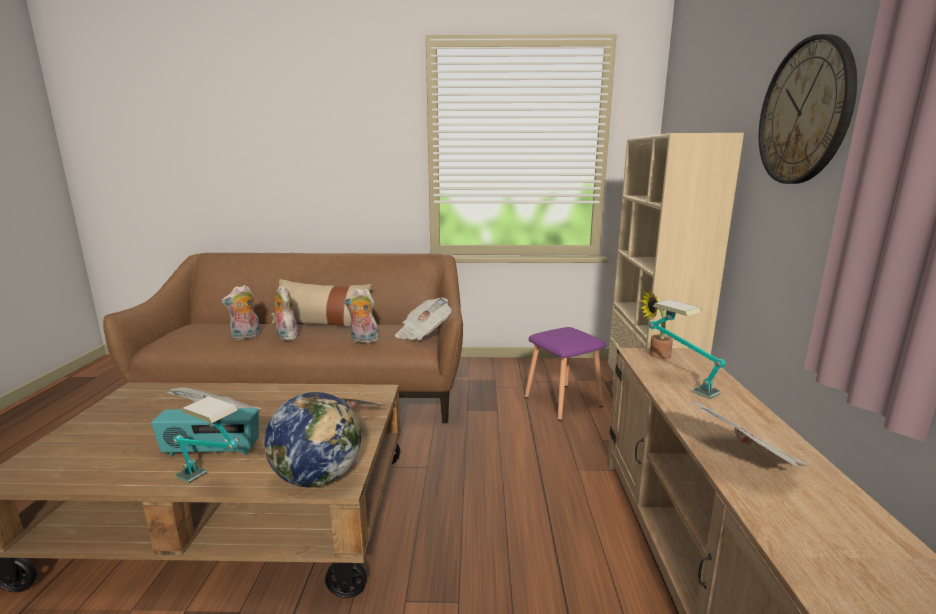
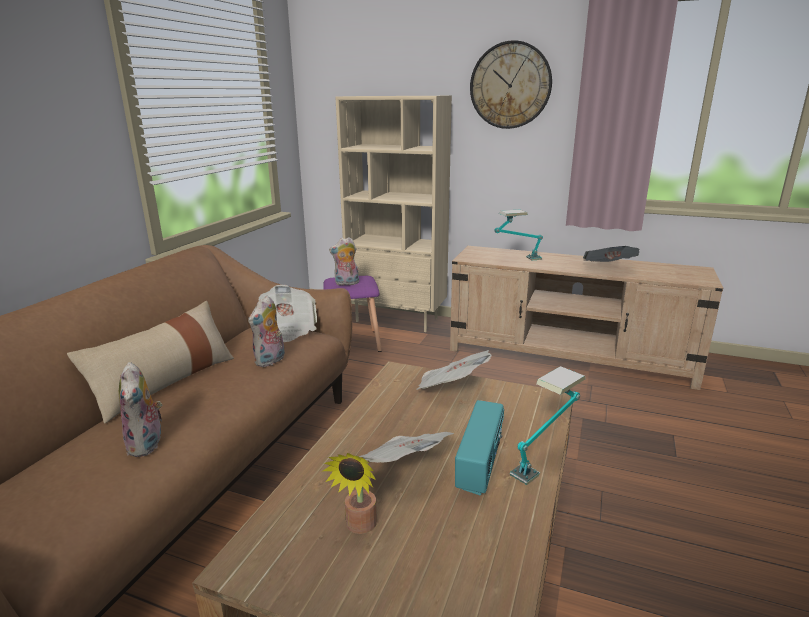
camera: 70 degrees left, 5 degrees up
(285, 336) = (190, 410): plush toy -> plush toy (346, 283)
(318, 477) = (543, 407): globe -> none
(655, 355) = (473, 255): potted plant -> potted plant (359, 527)

